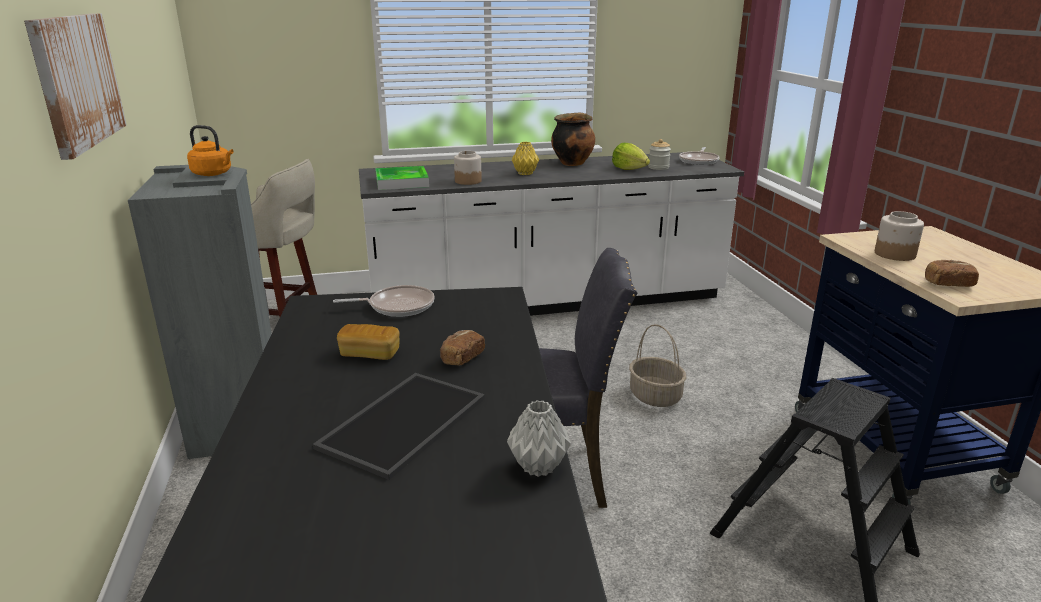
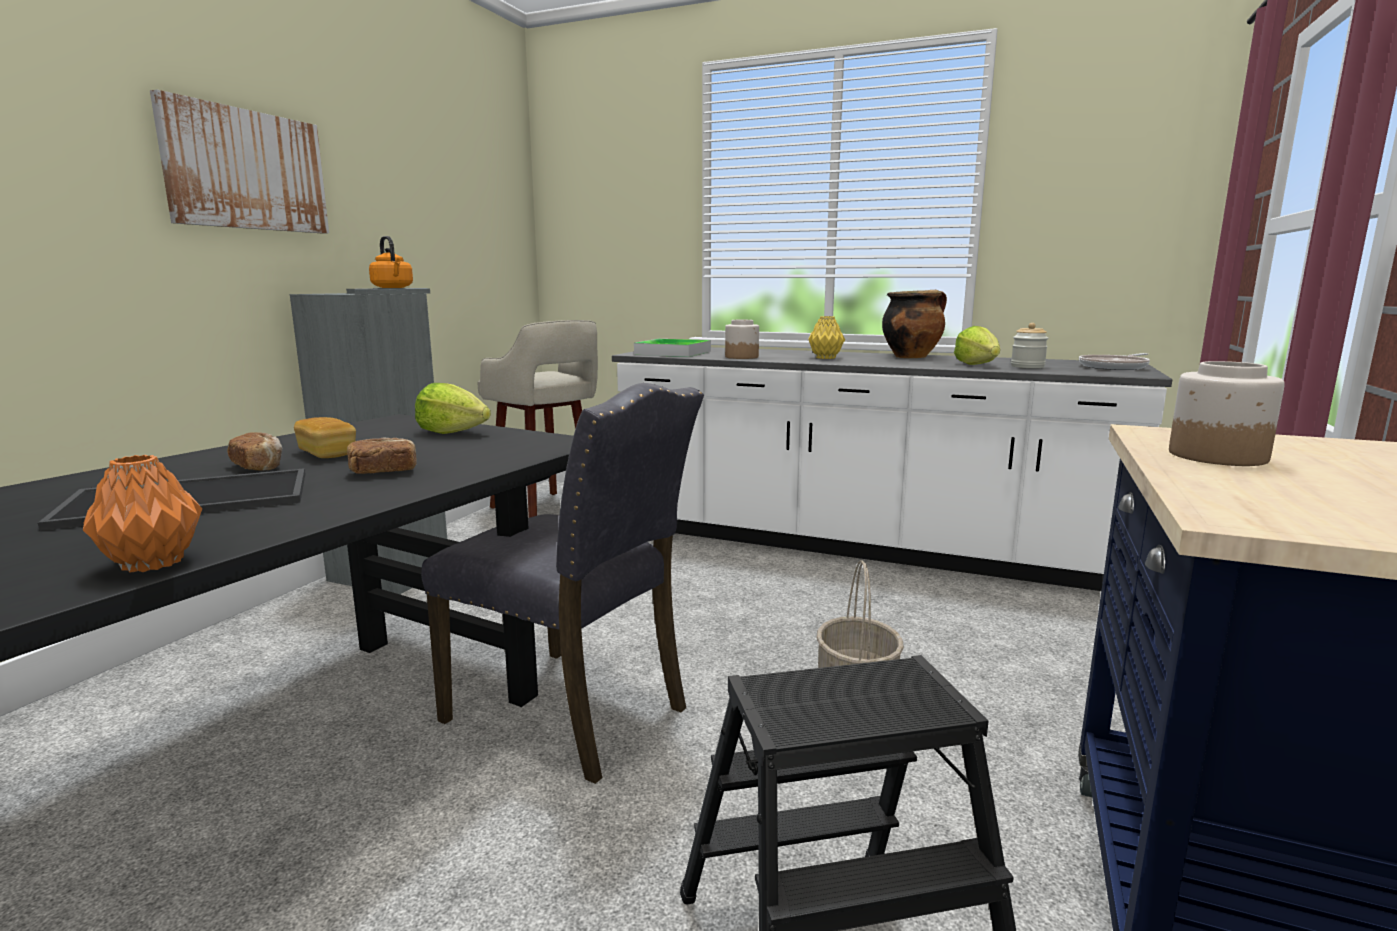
camera: 35 degrees right, 10 degrees down
(397, 306) = (452, 432): frying pan -> lettuce
(539, 466) = (154, 564): grey vase -> orange vase
(948, 284) = (1248, 501): bread -> bread (259, 467)

